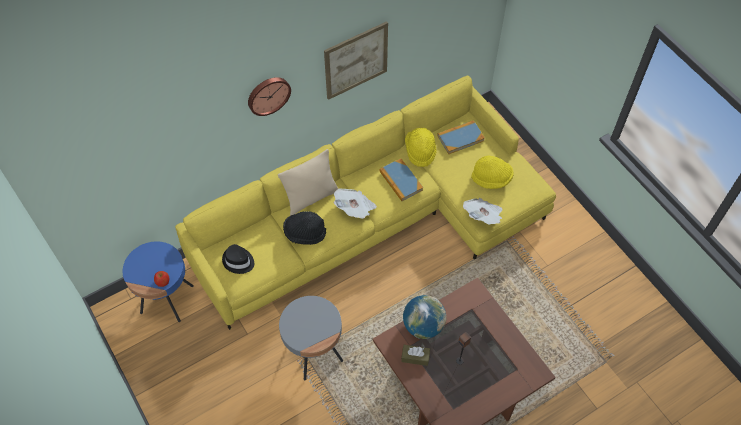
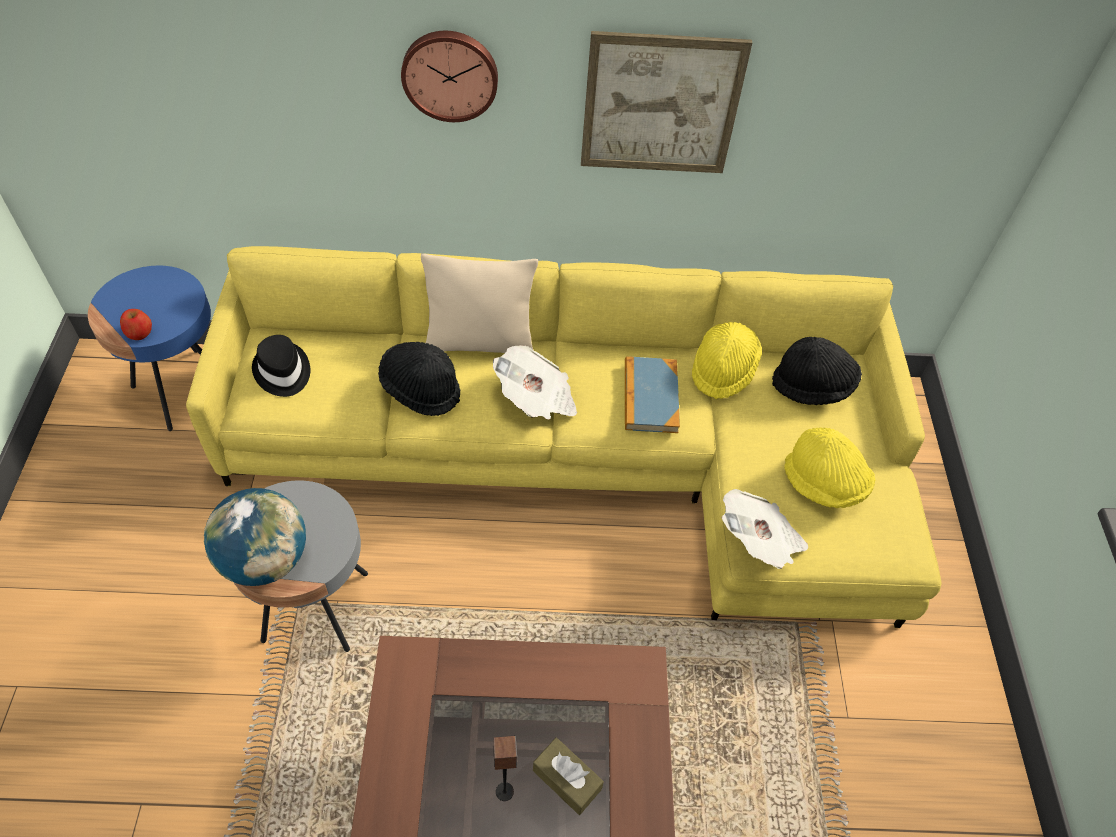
camera: 30 degrees right, 5 degrees down
(415, 357) = (426, 725): brown tissue box -> brown tissue box (566, 780)
(423, 326) = (489, 673): globe -> globe (265, 560)
(460, 138) = (812, 386): book -> black hat

